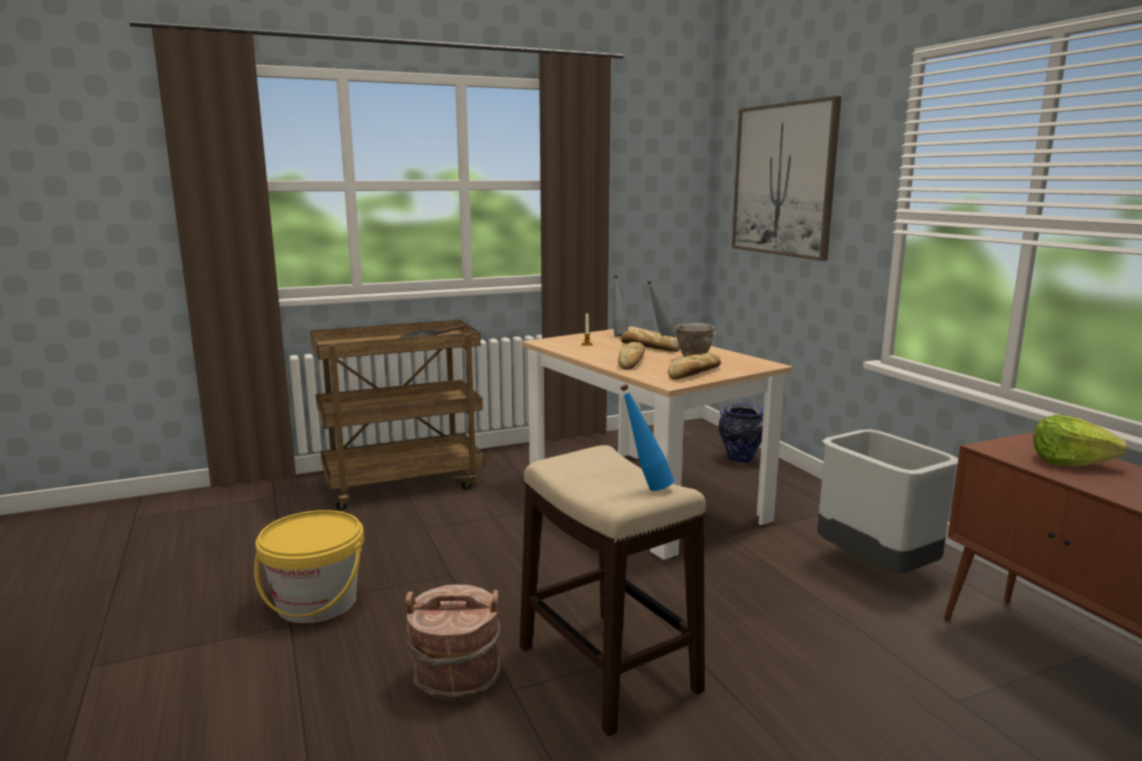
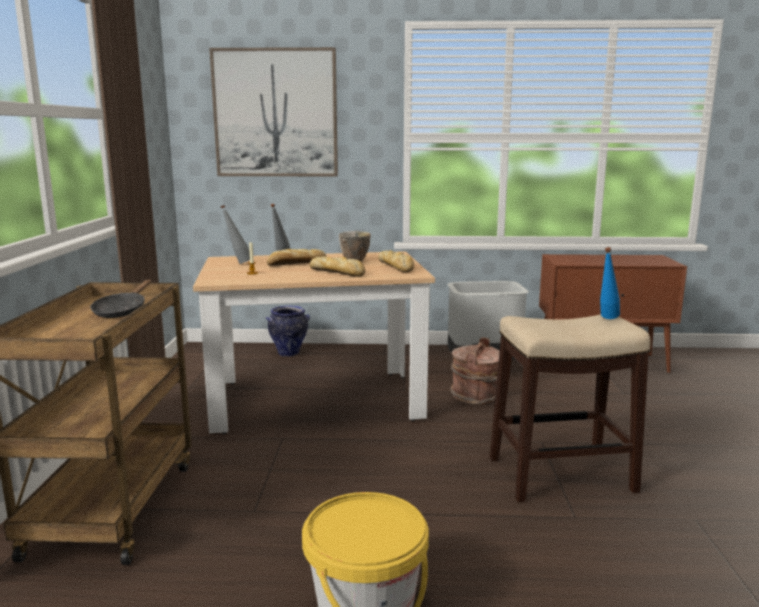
camera: 65 degrees left, 0 degrees up
(456, 678) = (551, 540): brown bucket -> brown bucket (476, 396)
(1069, 462) = (591, 259): lettuce -> none

